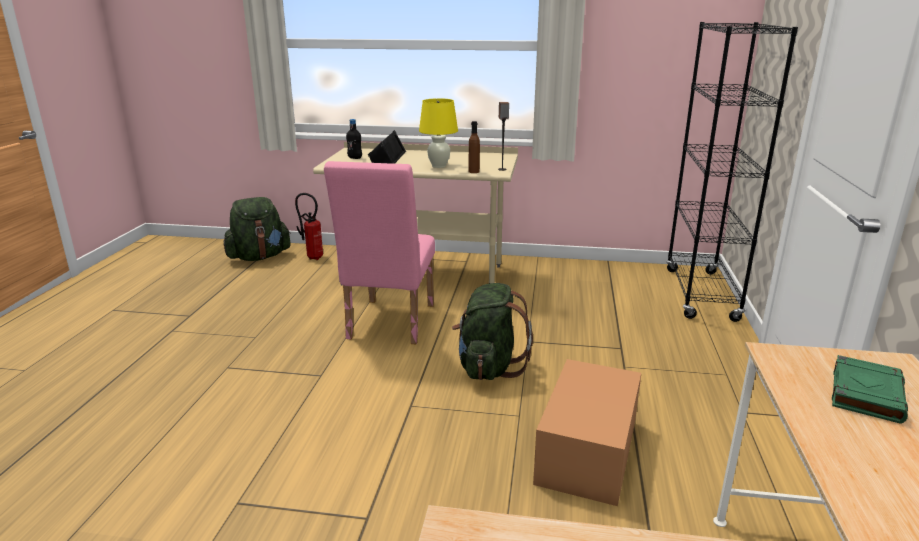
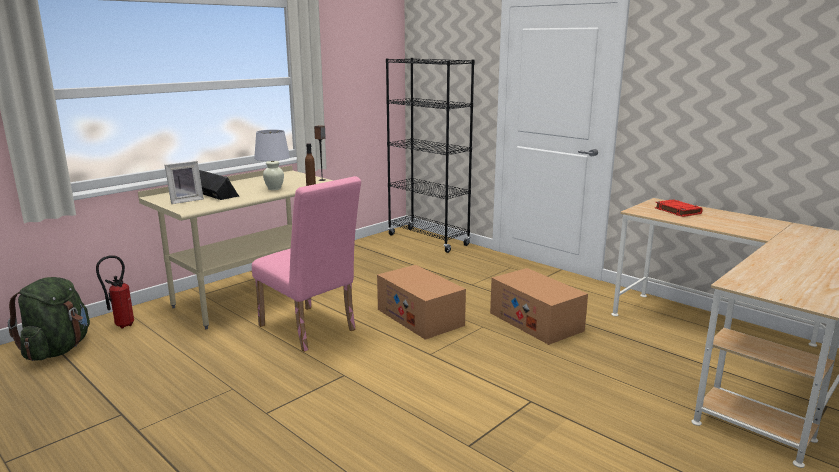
camera: 55 degrees left, 5 degrees down
(355, 158) = (185, 200): black bottle -> picture frame
(438, 166) = (274, 188): yellow table lamp -> white table lamp
(489, 367) = (420, 317): green backpack -> cardboard box
(865, 393) = (677, 211): green book -> red book

